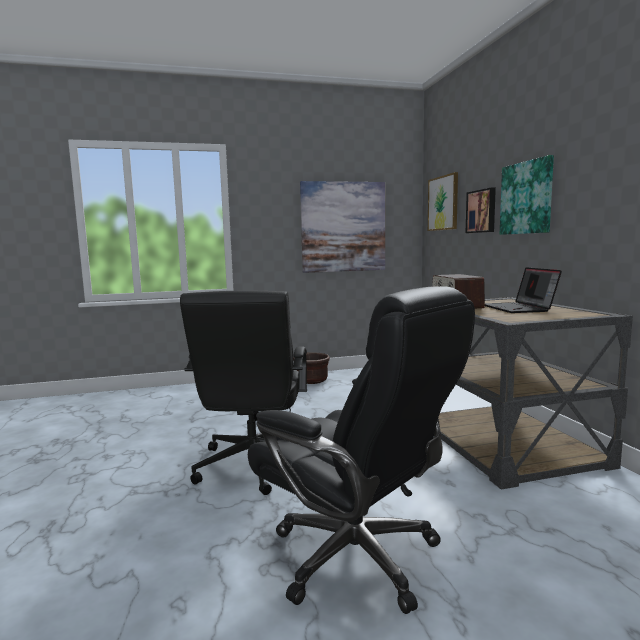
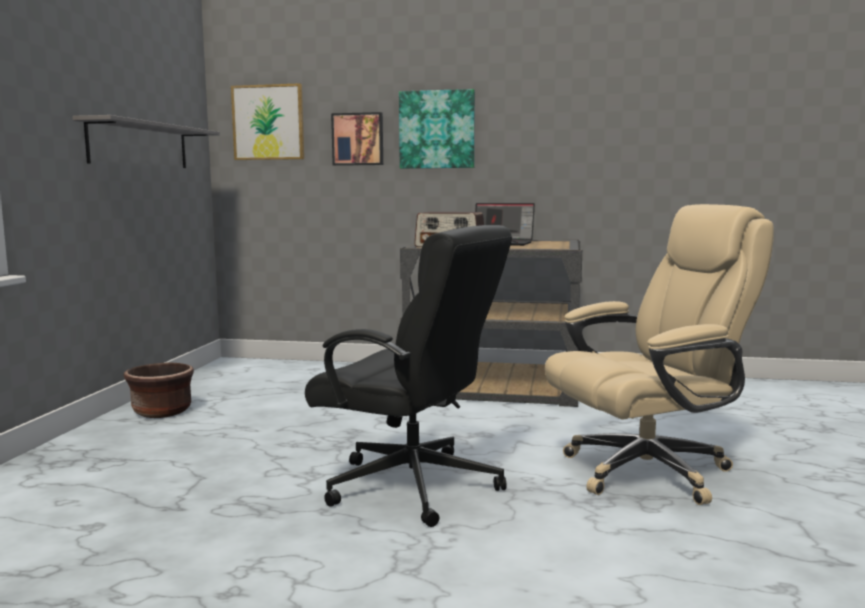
camera: 65 degrees left, 0 degrees up
(343, 227) = (140, 145): picture -> grey shelf
(355, 555) = (646, 471): black office chair -> beige office chair

